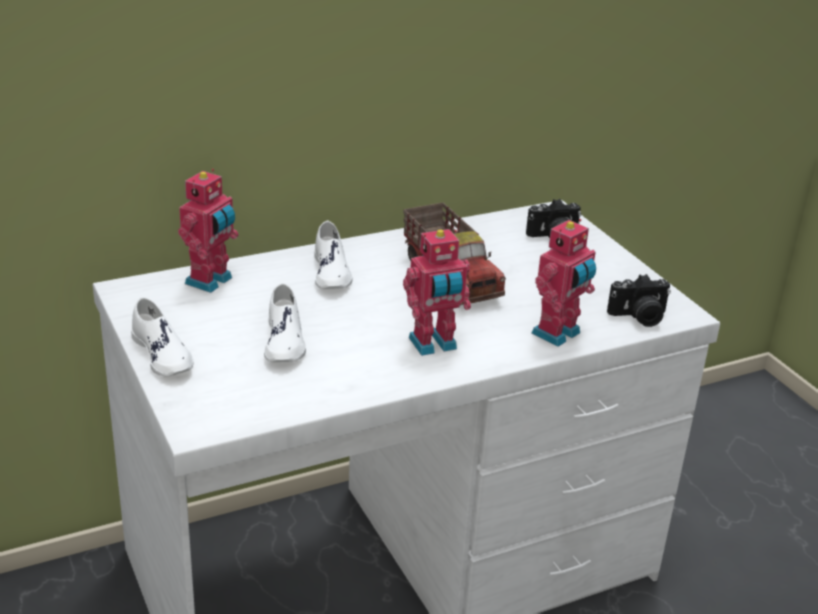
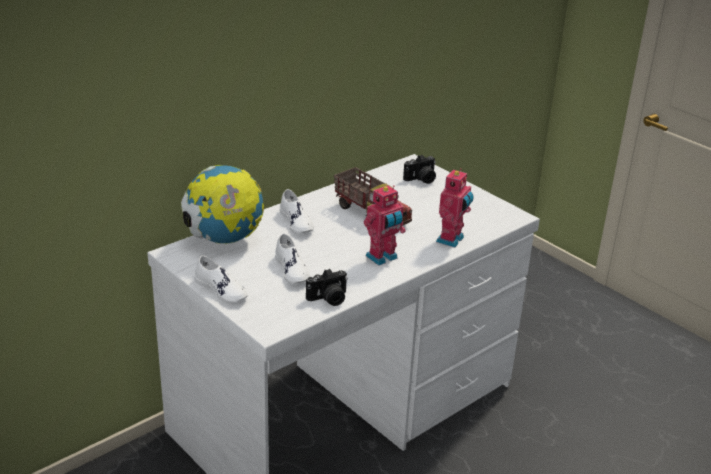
camera: 15 degrees left, 0 degrees up
(211, 281) = (224, 239): toy robot -> globe
(639, 317) = (493, 222): camera -> camera (328, 299)

